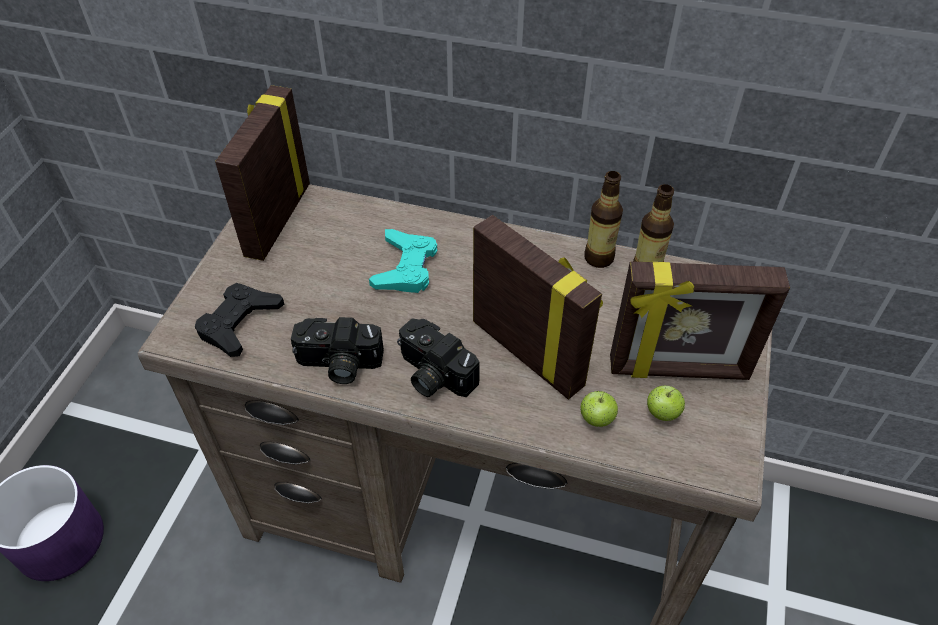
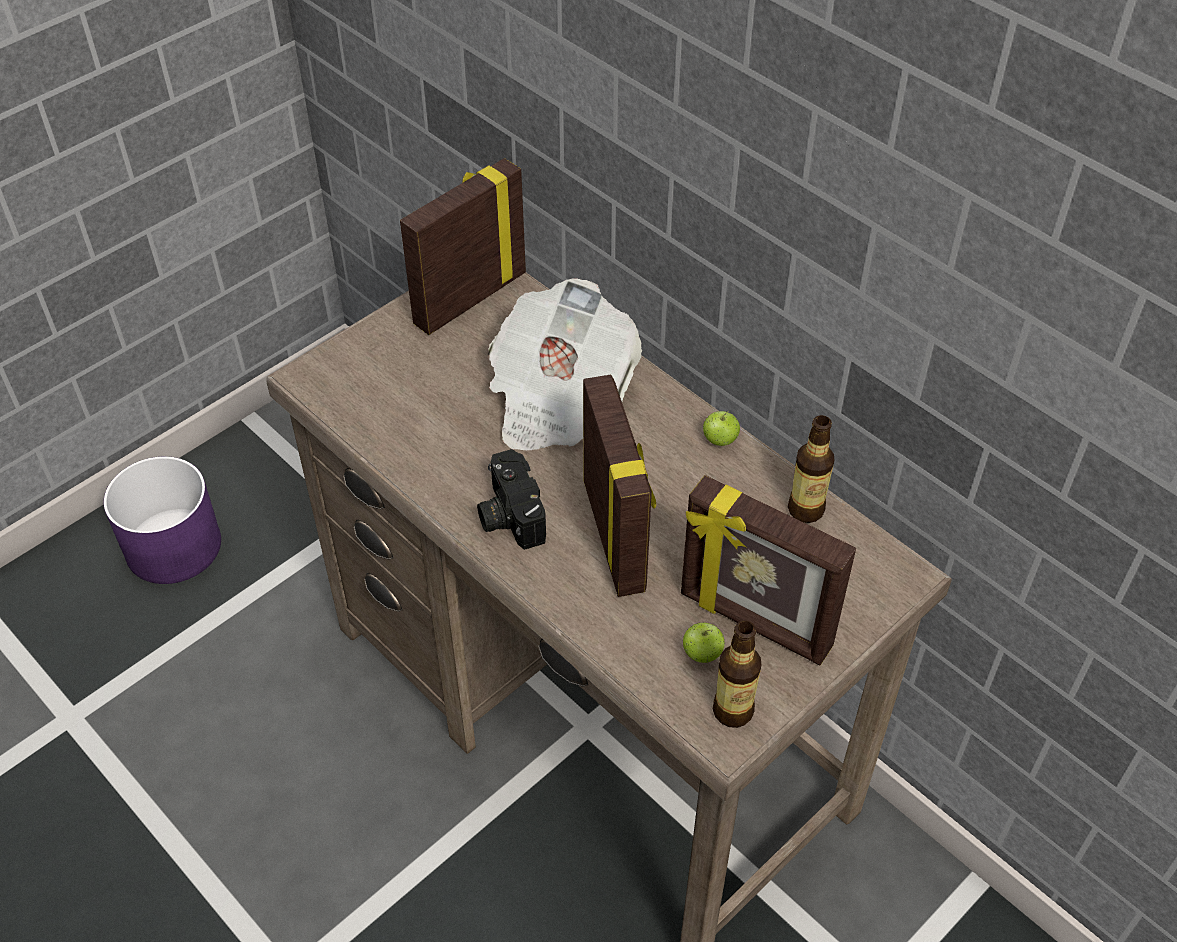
camera: 30 degrees right, 0 degrees up
(239, 323) = (368, 387): black game controller -> none
(338, 365) = (429, 466): camera -> none
(405, 267) = (559, 399): turquoise game controller -> newspaper
(596, 419) = (632, 628): apple -> apple (720, 440)
(599, 258) = (765, 473): bottle -> bottle (733, 711)

